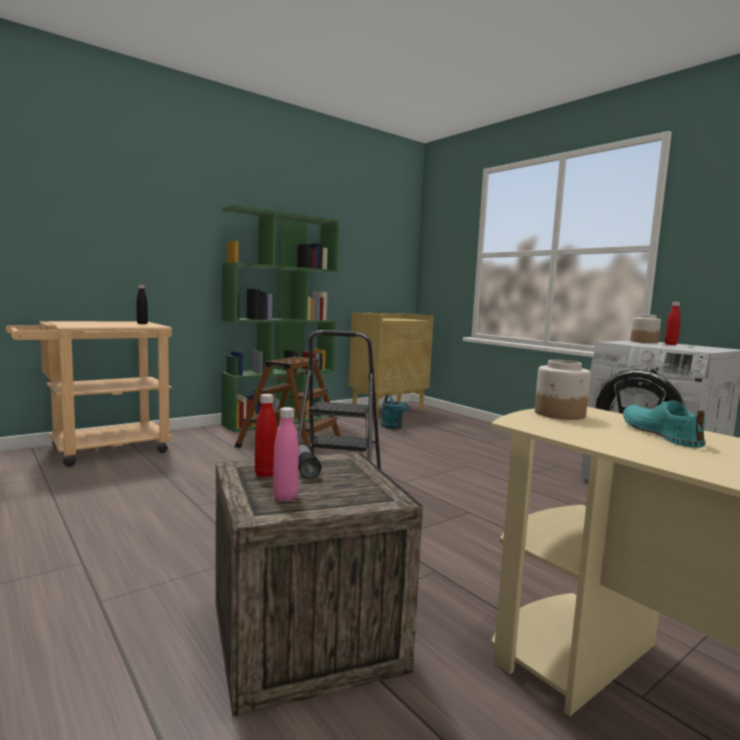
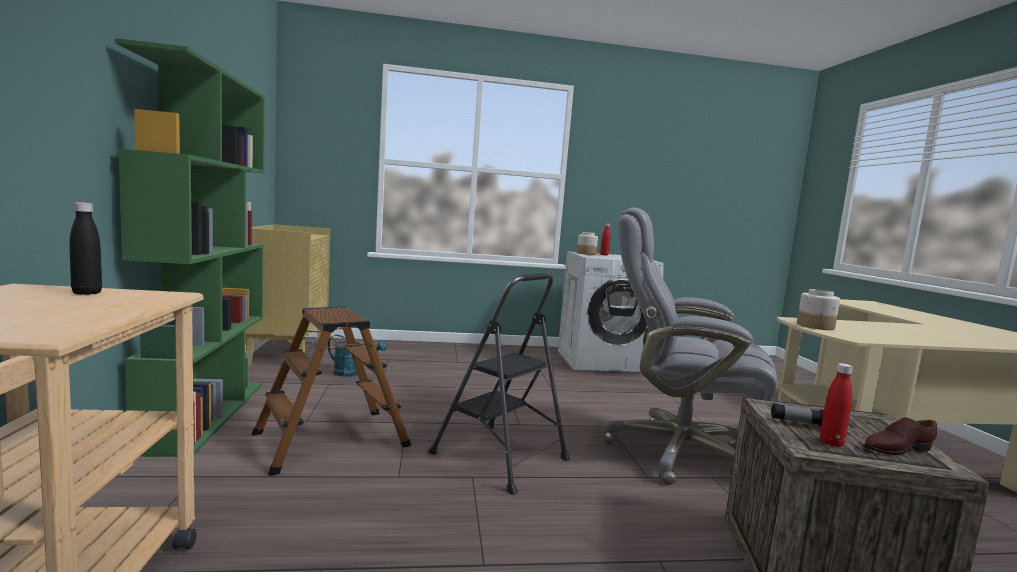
camera: 60 degrees left, 0 degrees up
(285, 497) = (896, 449): pink bottle -> brown shoe
(461, 547) = (674, 453): none -> grey office chair
(659, 433) = (861, 327): turquoise shoe -> none

